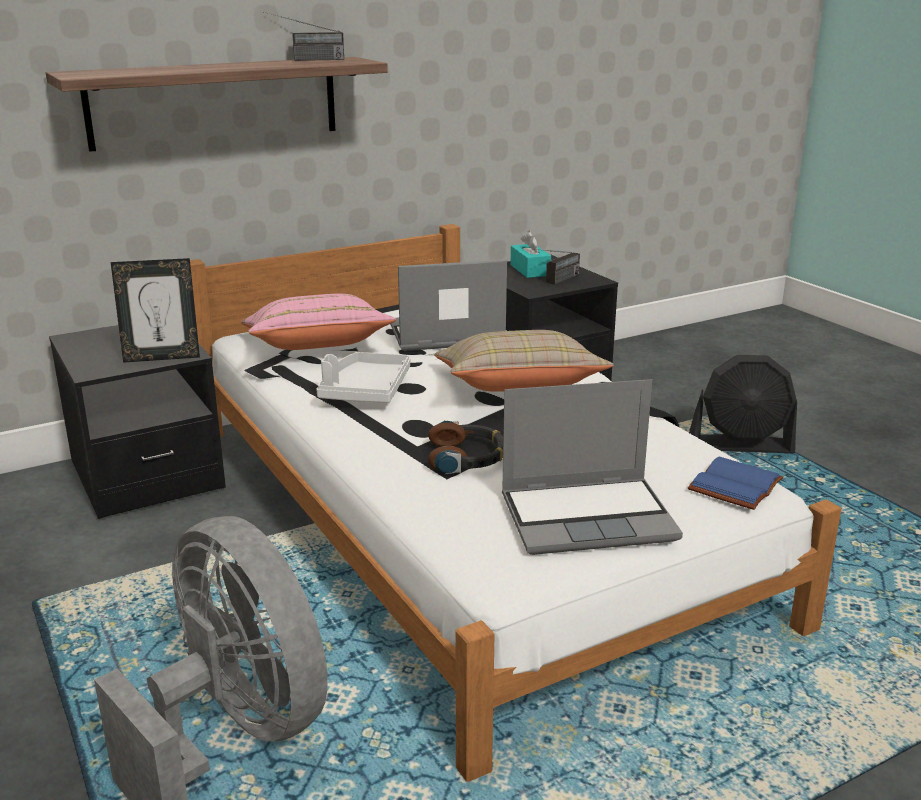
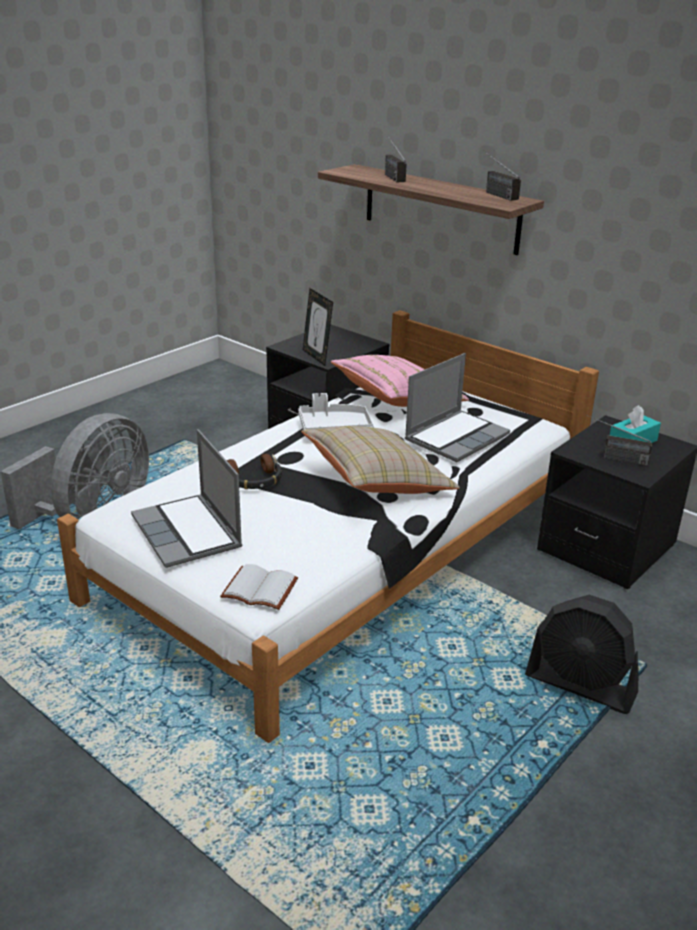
camera: 70 degrees right, 5 degrees up
(152, 69) = (390, 176): none -> radio
(444, 335) = (456, 437): laptop -> laptop turned 75 degrees clockwise
(737, 487) = (258, 590): blue book -> white book
(741, 446) = (580, 685): black fan -> black fan turned 45 degrees counterclockwise

